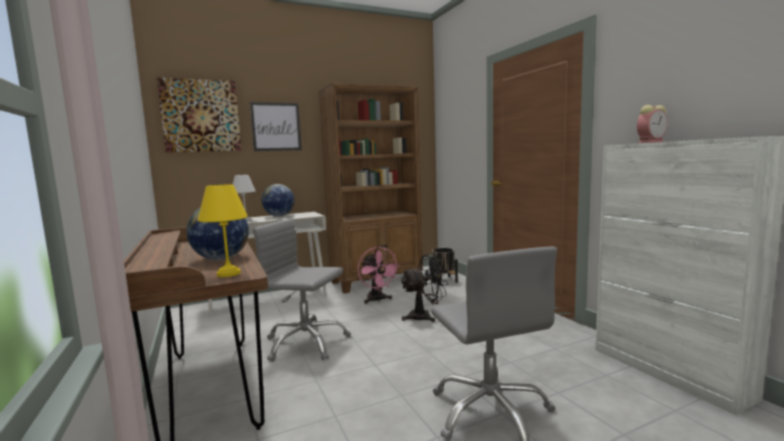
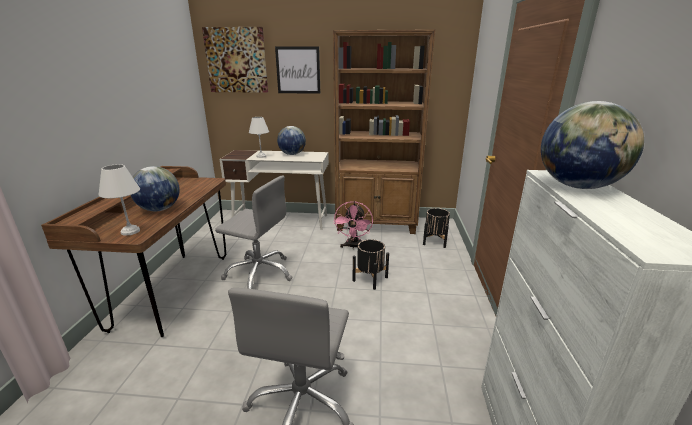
camera: 30 degrees right, 15 degrees up
(228, 273) = (131, 231): yellow table lamp -> white table lamp
(305, 343) = (259, 273): grey office chair -> grey office chair turned 150 degrees clockwise
(425, 316) = (370, 279): black fan -> black planter
(651, 142) = (578, 186): alarm clock -> globe

